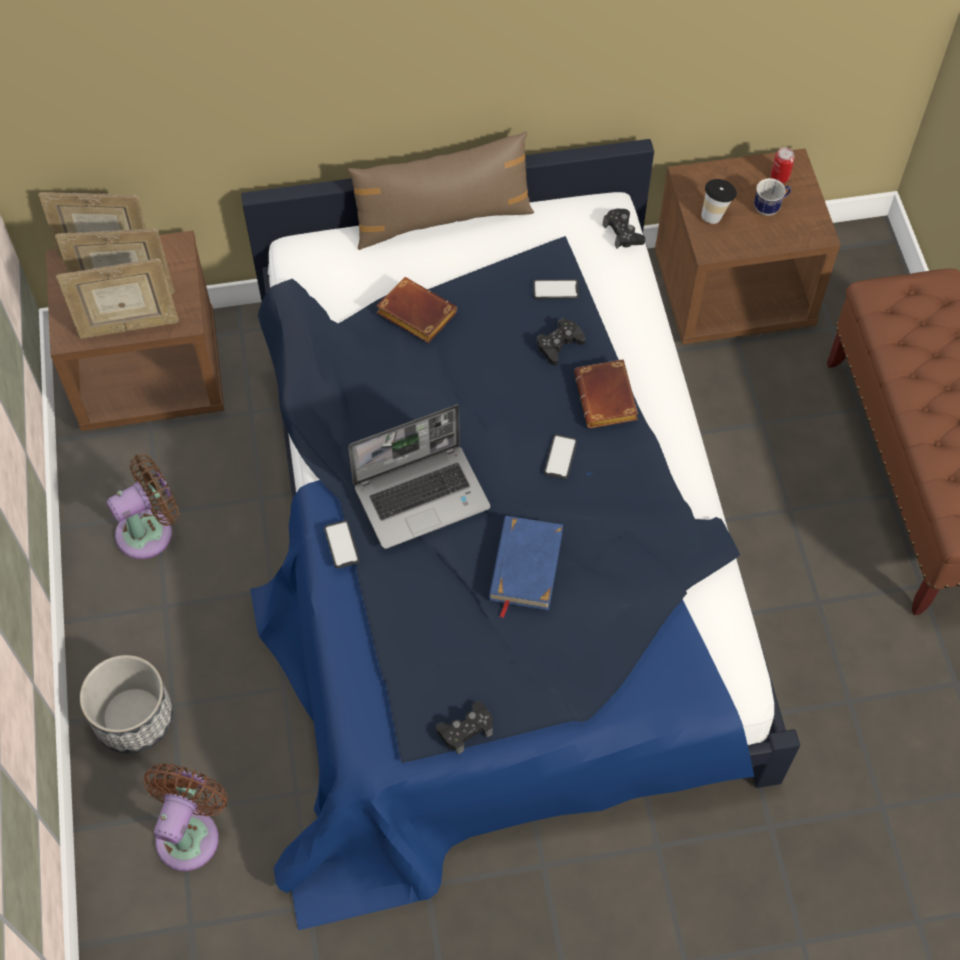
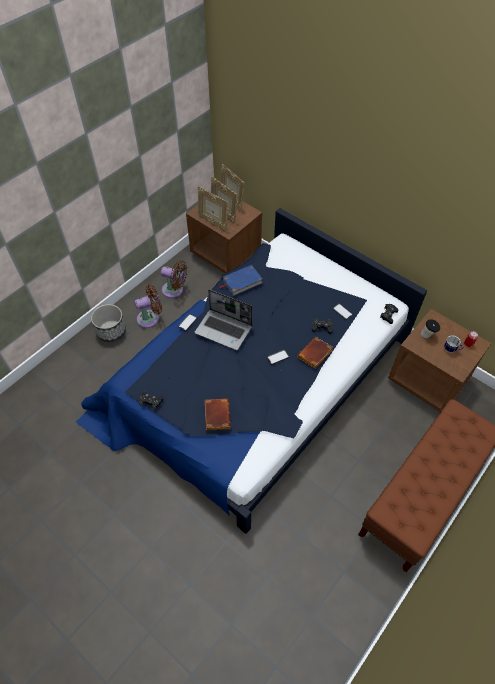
camera: 50 degrees right, 5 degrees down
(190, 832) = (86, 371): brown fan -> brown fan (150, 318)
(414, 314) = (290, 282): brown book -> brown book (216, 415)
(442, 219) = (336, 265): brown pillow -> none
(525, 566) = (225, 375): blue book -> blue book (242, 282)

